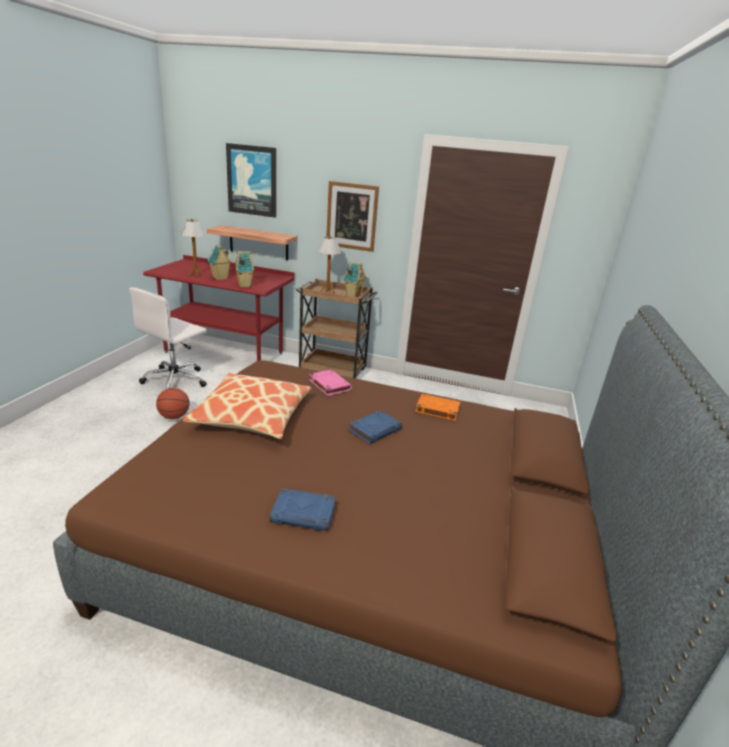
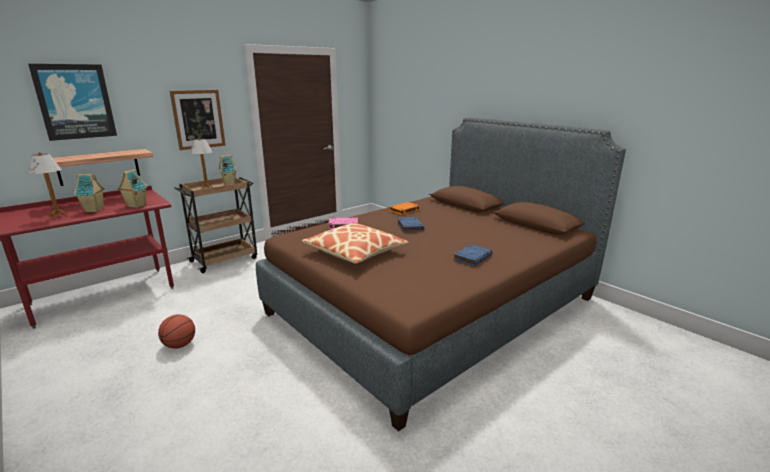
camera: 55 degrees left, 5 degrees down
(176, 380) = (109, 332): white office chair -> none

